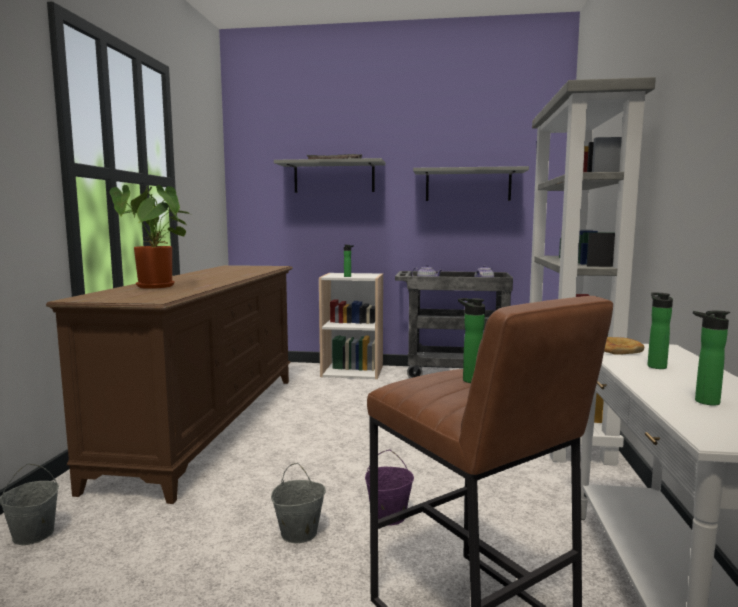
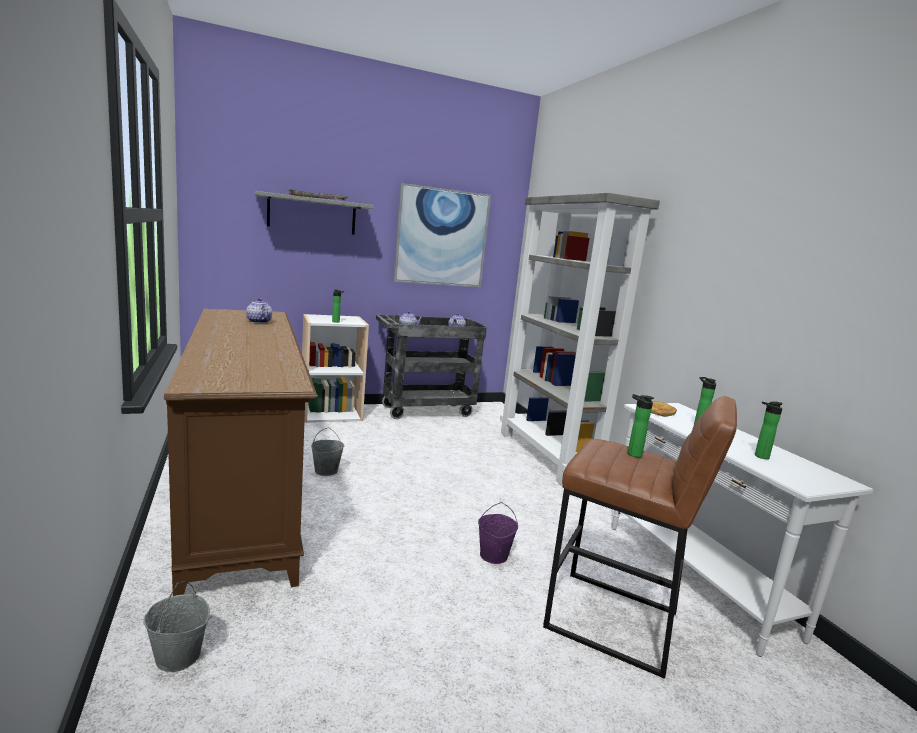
camera: 30 degrees left, 5 degrees up
(157, 287) = (232, 358): potted plant -> none
(247, 270) = (258, 321): none -> teapot
(298, 533) = (440, 587): grey bucket -> grey bucket (326, 471)
(468, 185) = (441, 237): grey shelf -> picture

